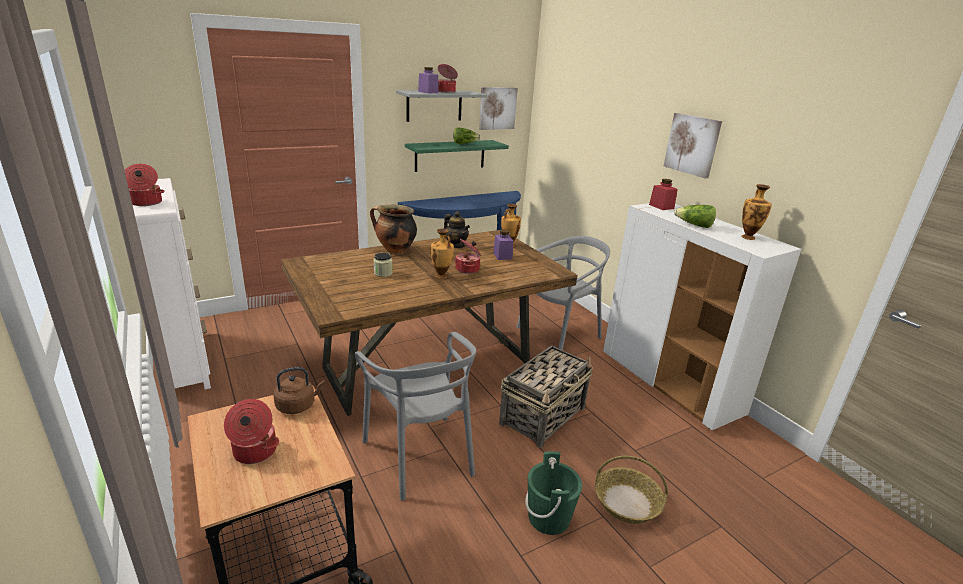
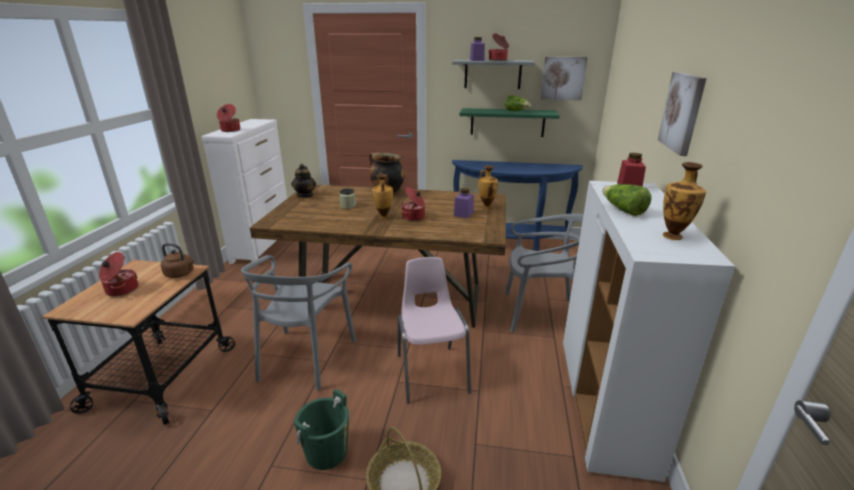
camera: 40 degrees right, 0 degrees up
(456, 245) = (440, 198): teapot -> teapot (305, 195)
(543, 415) = (431, 372): basket -> pink chair

